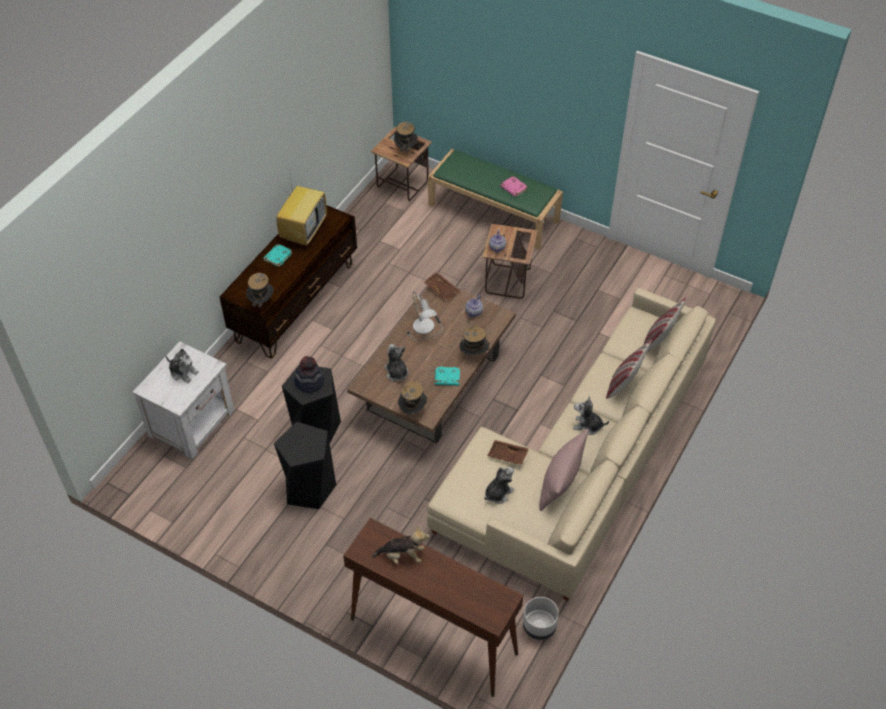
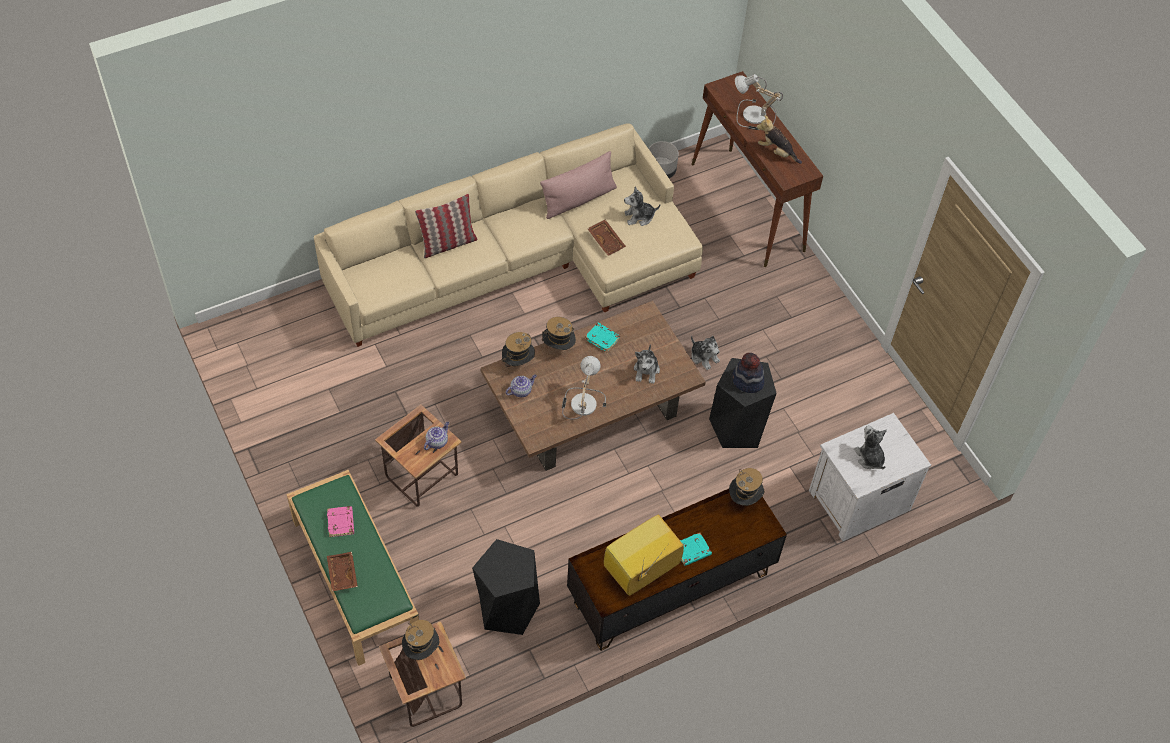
camera: 150 degrees left, 5 degrees up
(308, 487) = (778, 373): black stool -> black stool (507, 608)
(413, 410) = (658, 326): hat -> hat (518, 363)
(442, 289) = (532, 435): brown tray -> brown tray (341, 574)
(451, 583) = (752, 116): none -> table lamp
(587, 426) = (515, 227): plush toy -> plush toy (704, 357)
(659, 340) = (375, 263): pillow -> none

